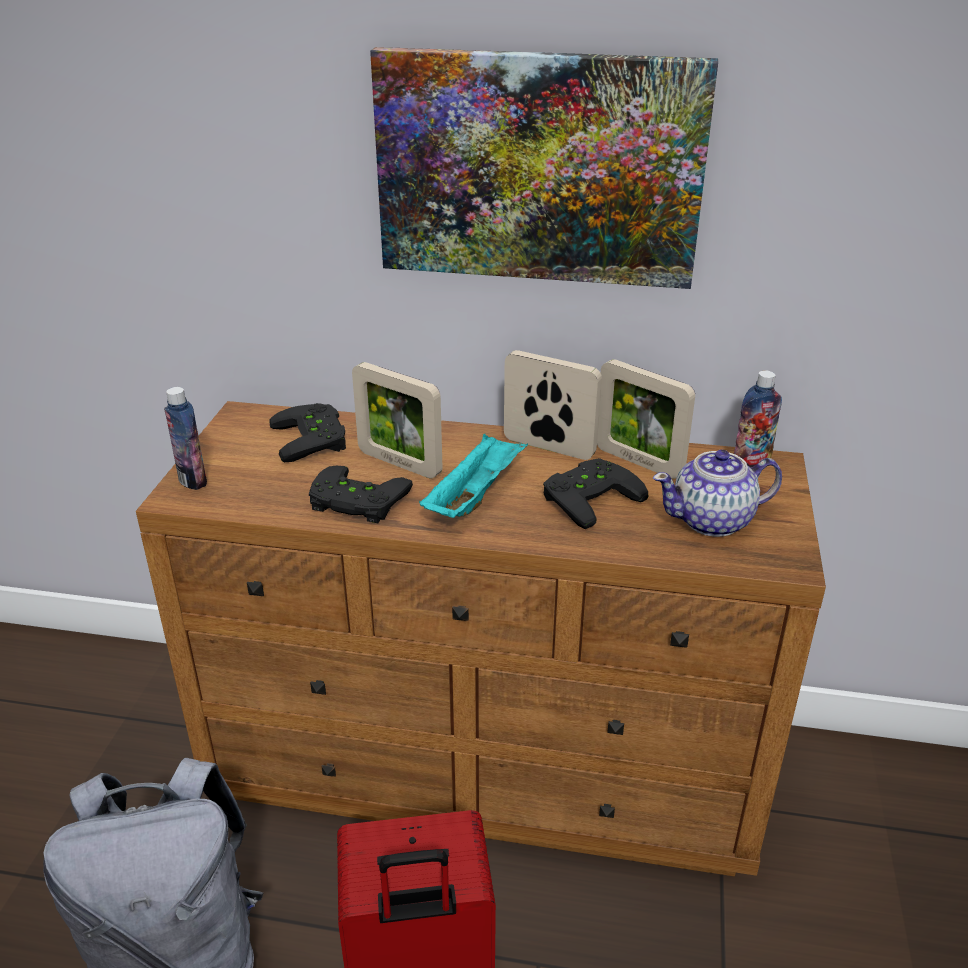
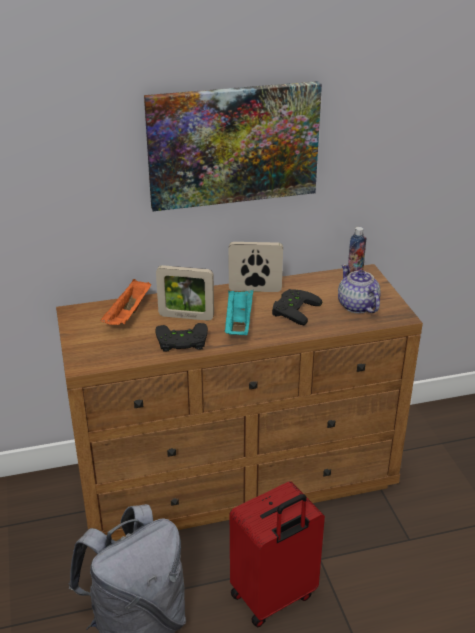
camera: 25 degrees left, 0 degrees up
(192, 480) = (82, 354): bottle -> none
(315, 438) = (128, 315): black game controller -> orange tray
(638, 462) = (303, 286): picture frame -> none
(713, 521) = (357, 306): teapot -> teapot turned 105 degrees clockwise

